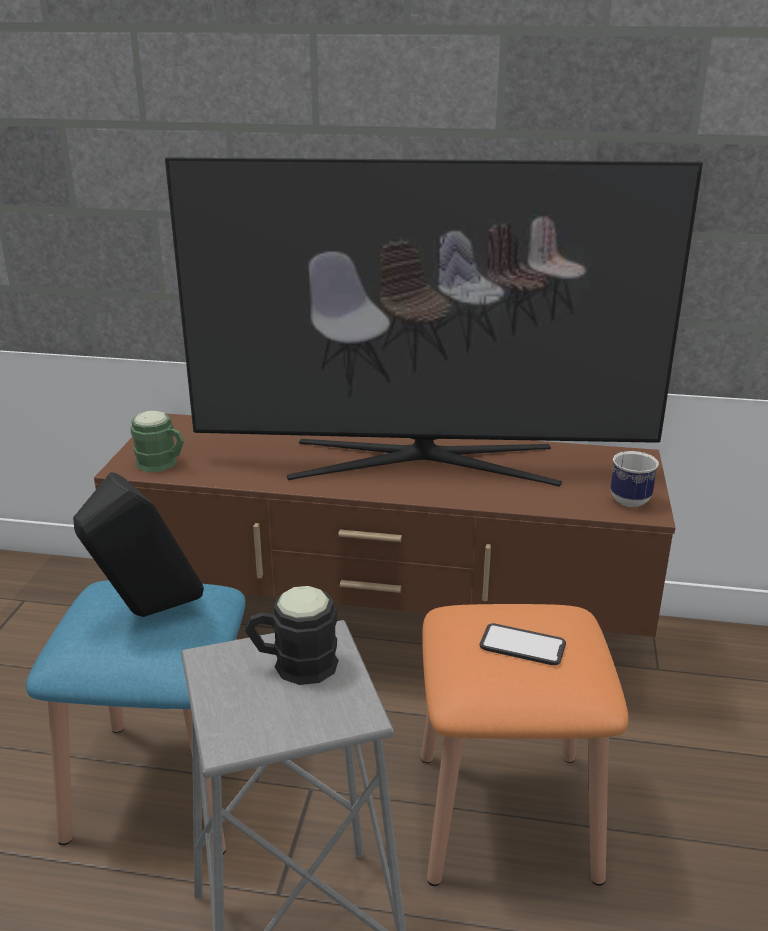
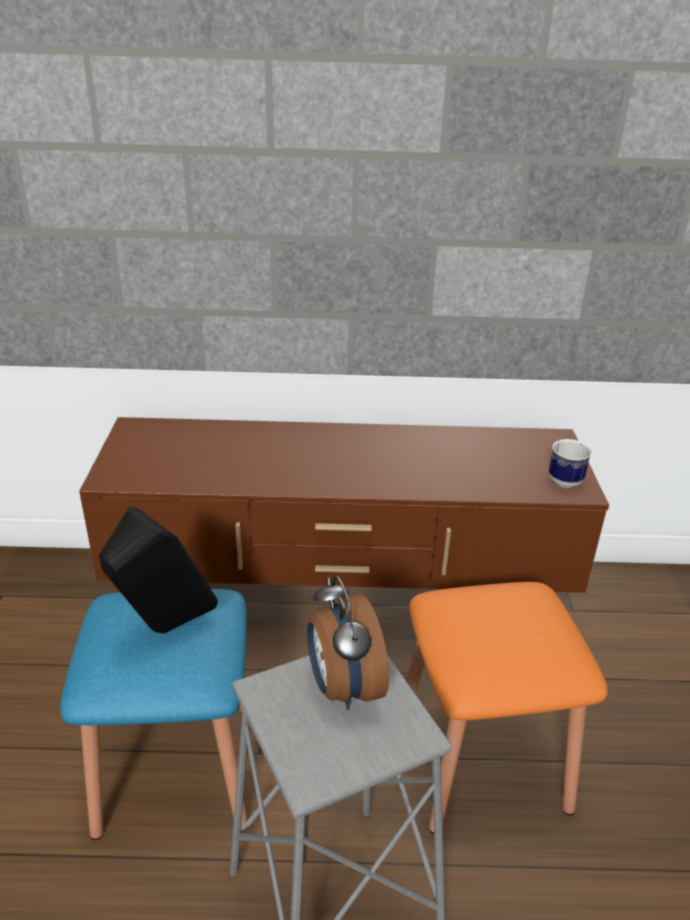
camera: 10 degrees left, 5 degrees up
(163, 464) = (142, 472): green mug -> none
(293, 665) = (342, 687): black mug -> alarm clock
(422, 461) = (378, 454): television -> none
(522, 645) = (509, 628): phone -> none

